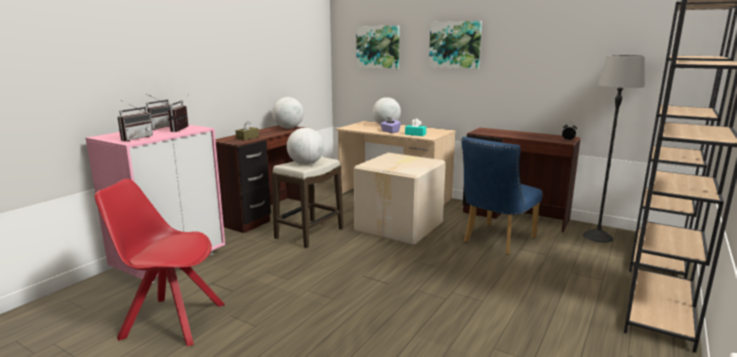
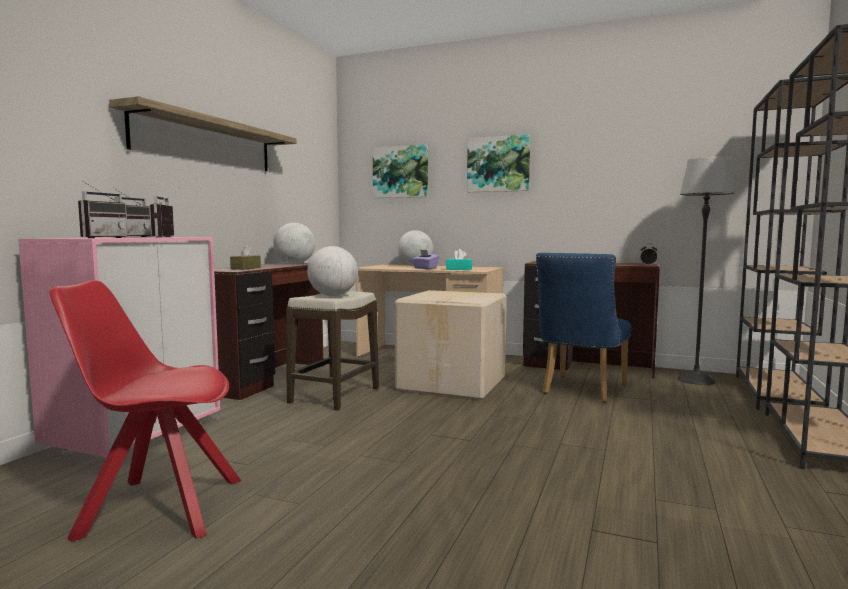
camera: 10 degrees left, 10 degrees down
(217, 43) = (206, 142): none -> shelf

